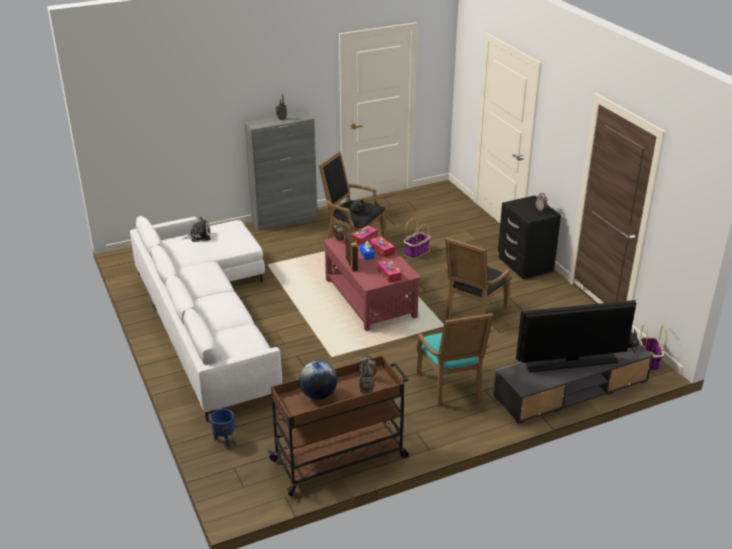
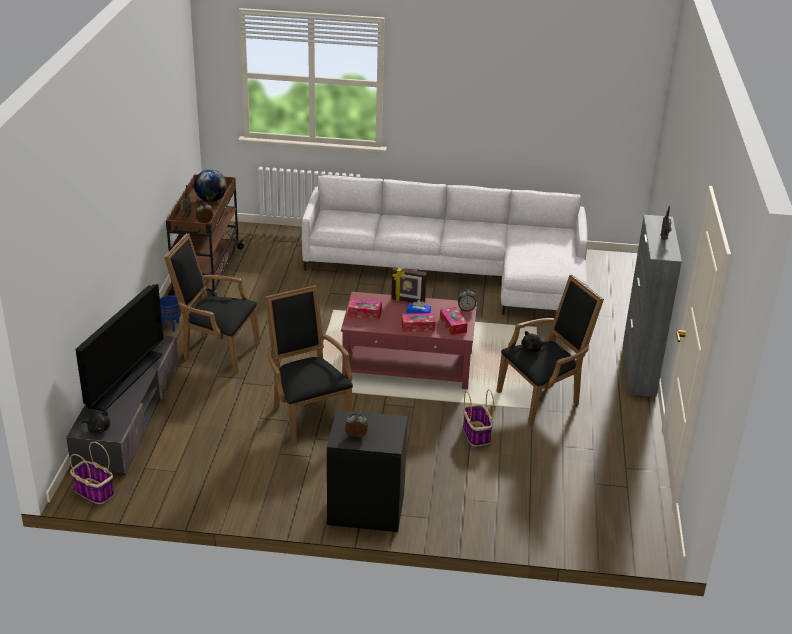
camera: 120 degrees right, 0 degrees up
(199, 236) = (559, 248): plush toy -> none
(224, 440) = (286, 238): blue planter -> blue planter (171, 326)
(451, 388) = (216, 351): turquoise armchair -> black armchair

